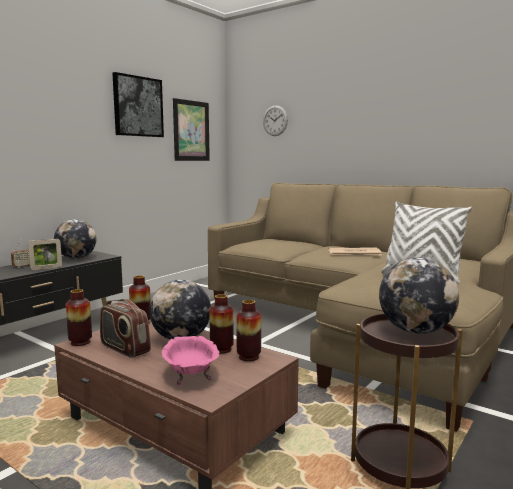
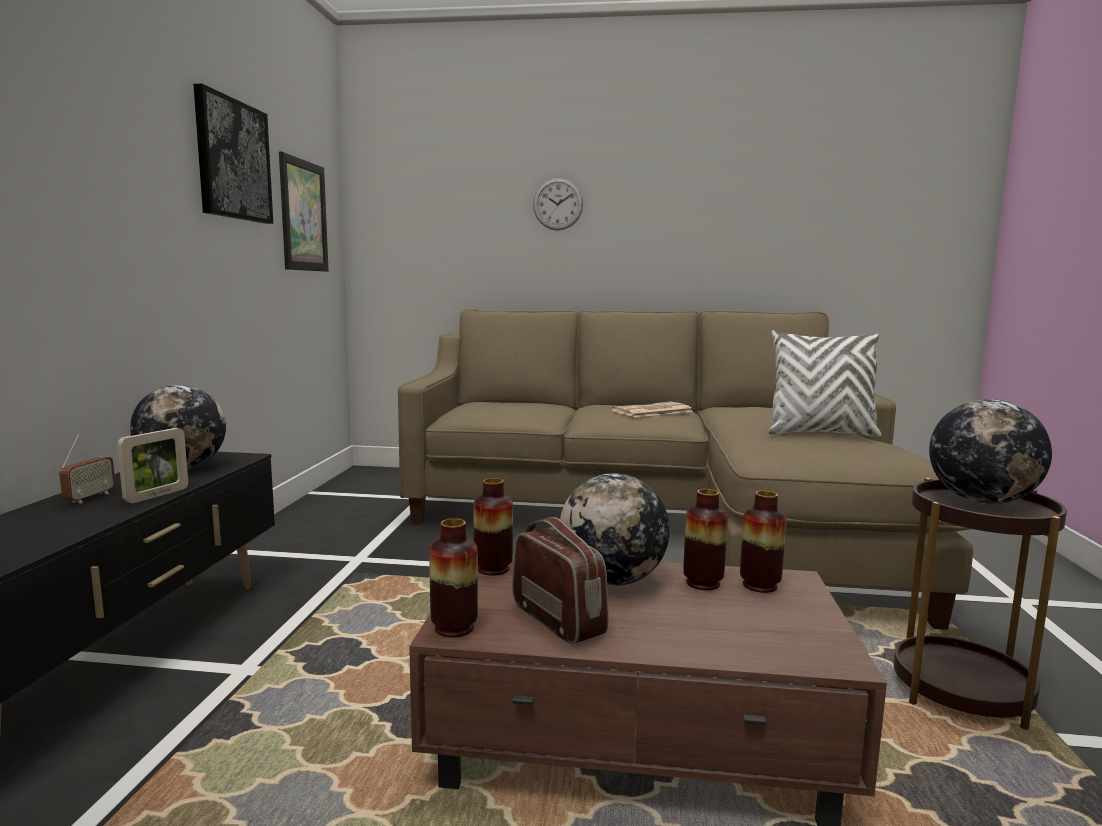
camera: 30 degrees left, 0 degrees up
(124, 349) = (558, 619): radio -> radio turned 135 degrees counterclockwise
(190, 375) = (744, 634): pink bowl -> none
(275, 120) = (446, 207): wall clock -> wall clock (558, 204)

